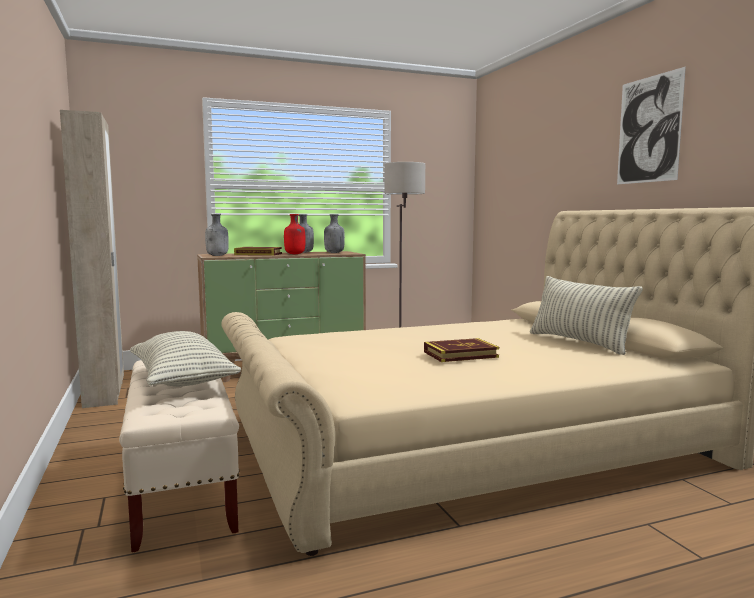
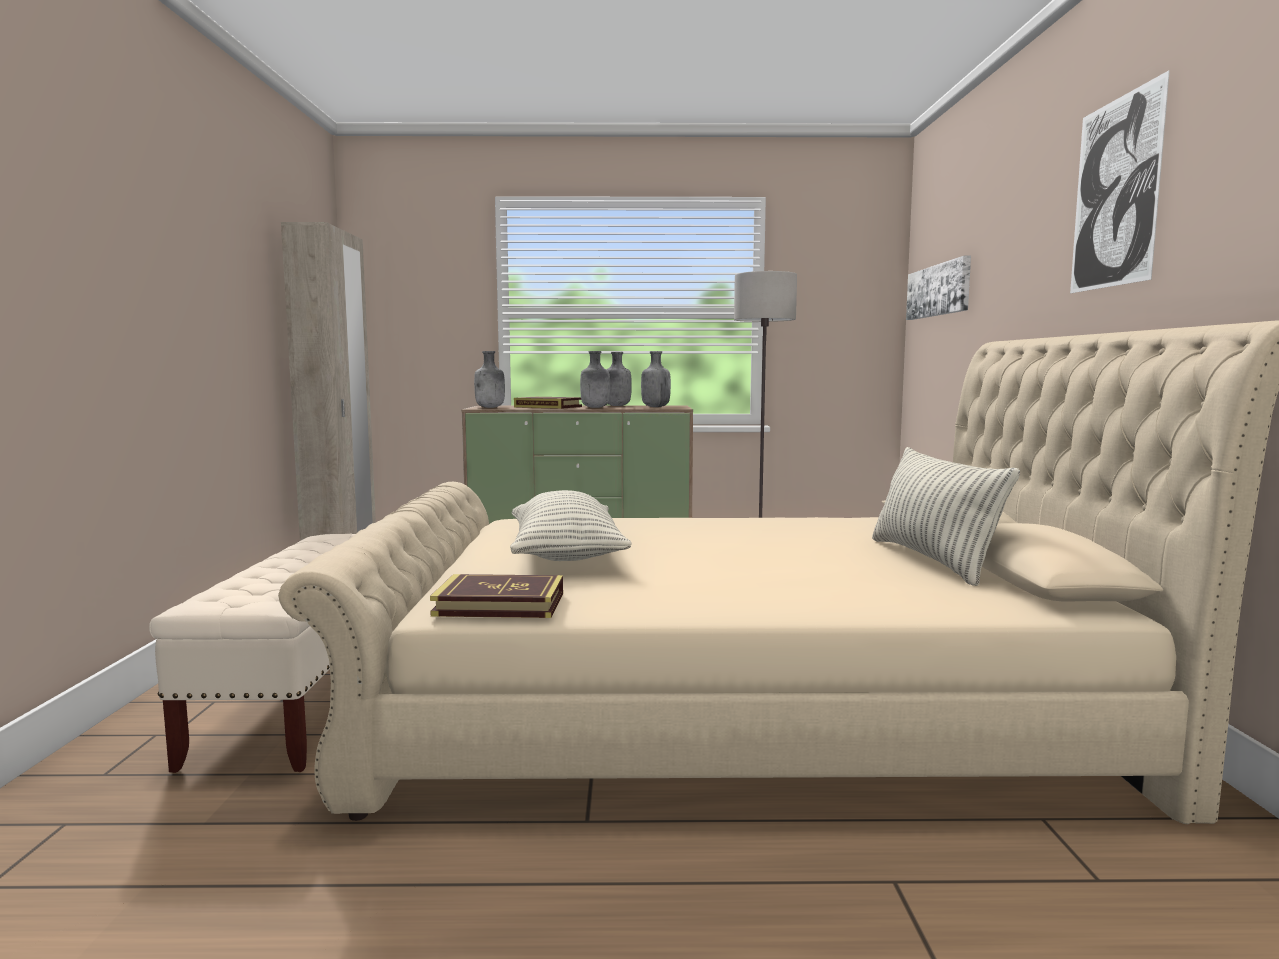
camera: 20 degrees right, 0 degrees up
(182, 380) = (307, 564): pillow -> pillow (565, 555)
(295, 254) = (595, 407): red bottle -> grey bottle
(460, 354) = (698, 562): book -> book (500, 604)
(505, 177) = (939, 290): none -> picture

